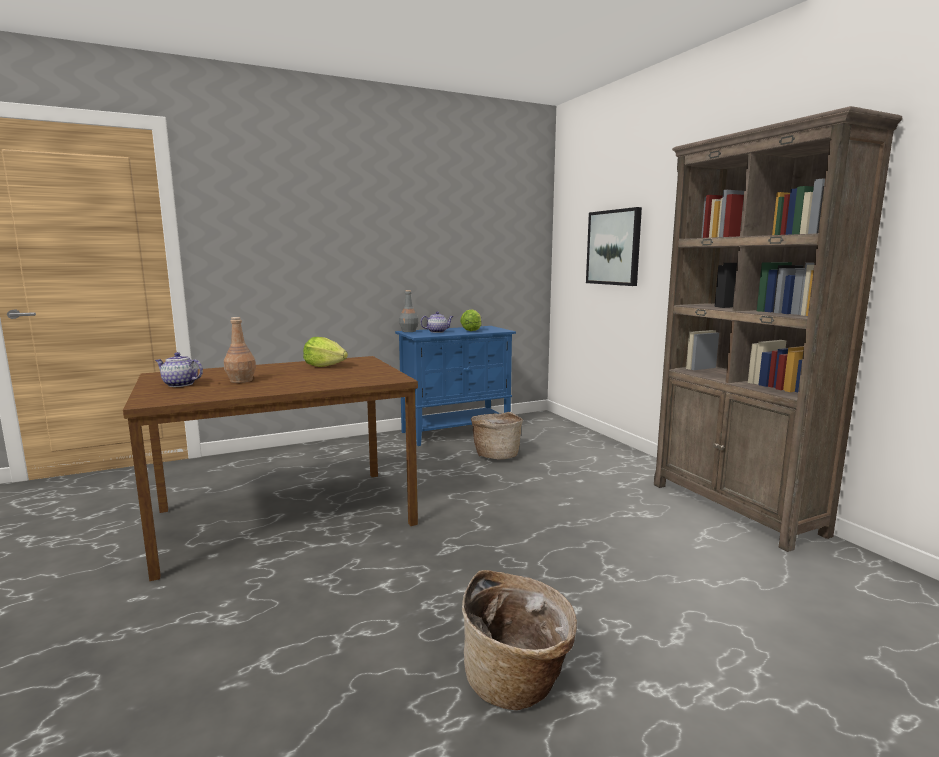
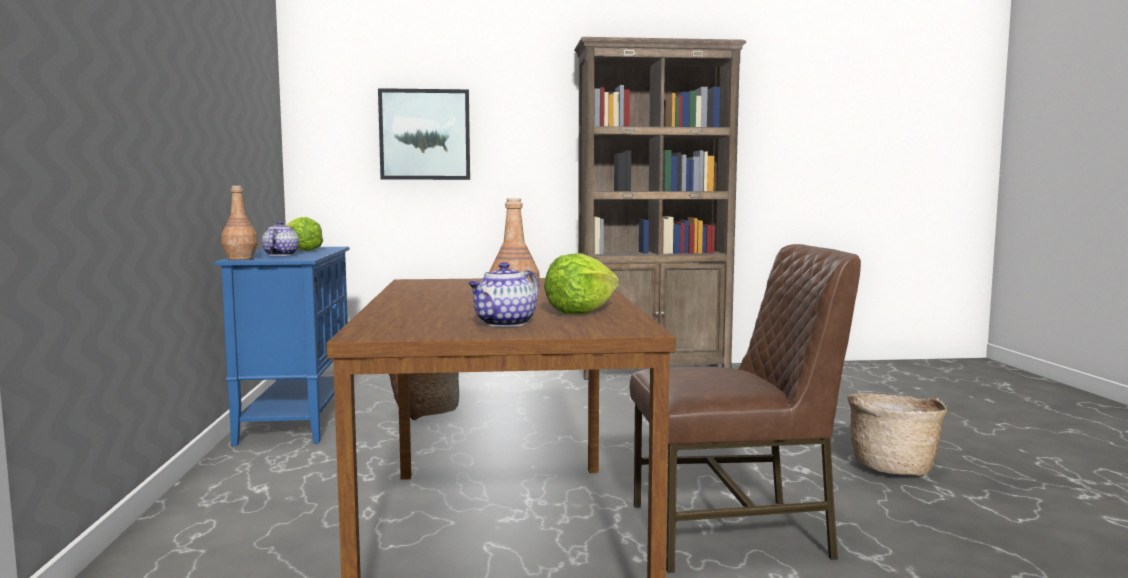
camera: 70 degrees left, 5 degrees down
(308, 590) = (733, 532): none -> brown chair
(325, 366) = (448, 289): lettuce -> lettuce (581, 311)
(409, 331) = (240, 258): grey bottle -> brown bottle

